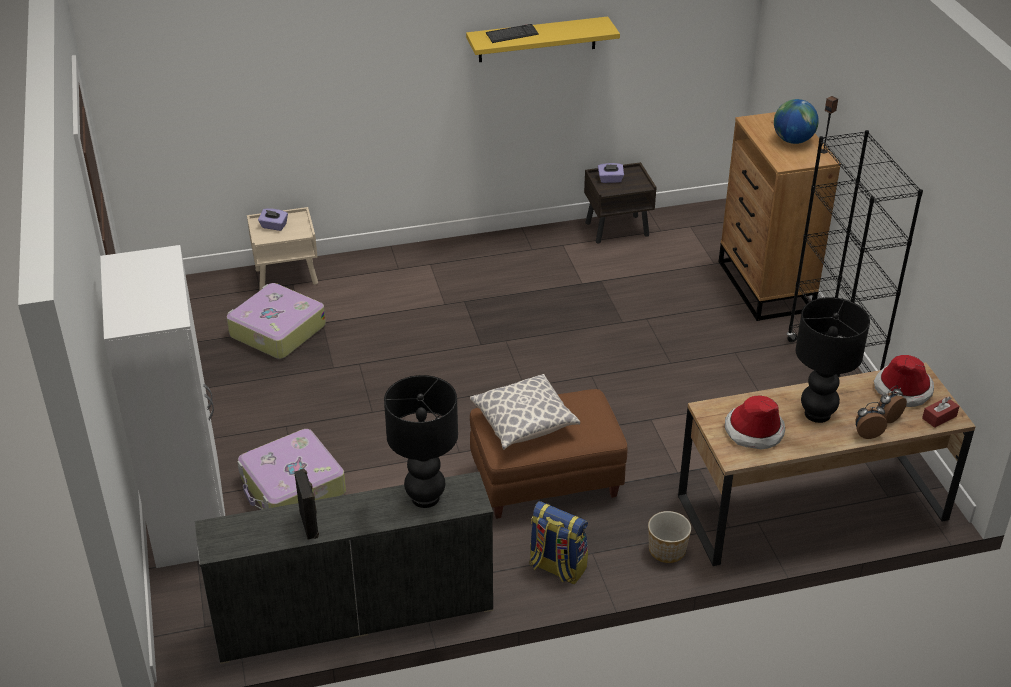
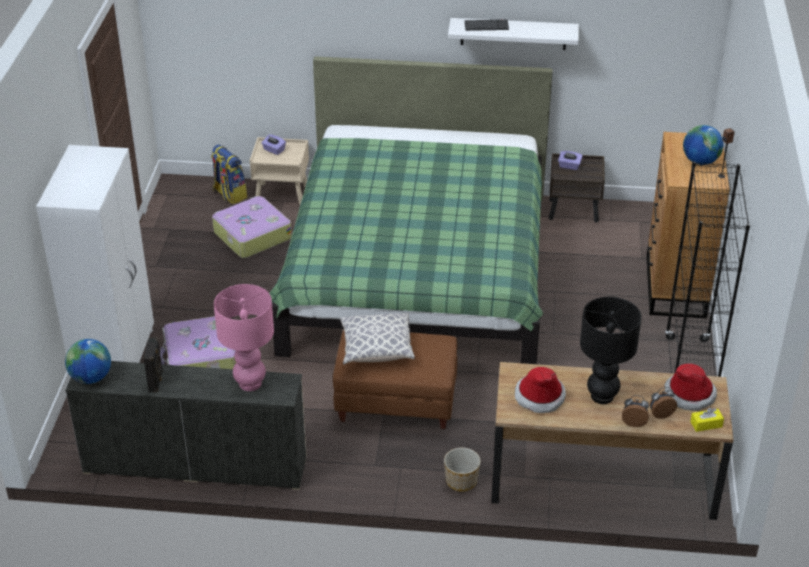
camera: 20 degrees right, 0 degrees up
(224, 541) = (91, 378): none -> globe
(425, 498) = (250, 384): black table lamp -> pink table lamp
(488, 331) = (417, 272): none -> green bed
(537, 39) = (513, 33): yellow shelf -> white shelf
(557, 567) = (366, 471): backpack -> backpack (229, 194)
(939, 417) = (706, 424): red tissue box -> yellow tissue box

